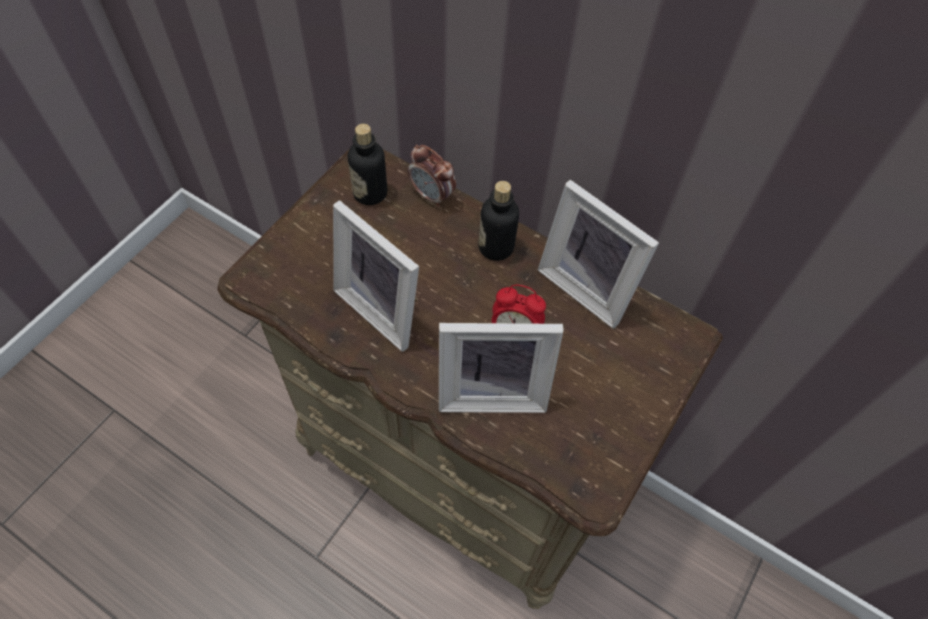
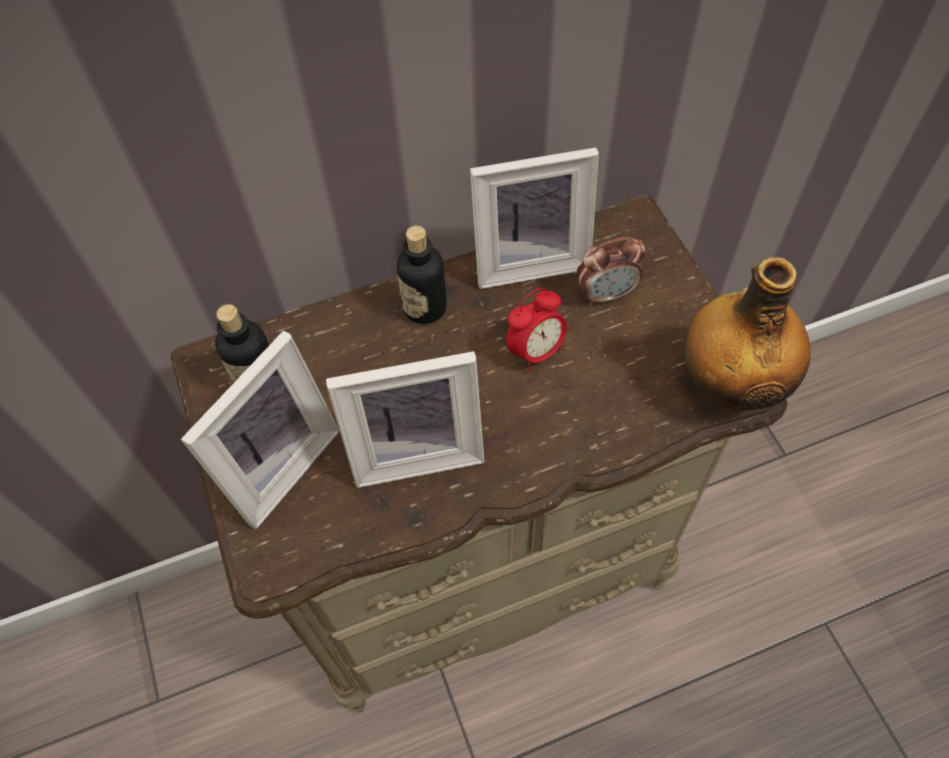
camera: 50 degrees left, 0 degrees up
(432, 195) = (313, 326): alarm clock -> alarm clock (606, 294)
(492, 390) = (584, 407): picture frame -> picture frame (277, 464)
(589, 480) = (731, 384): none -> bottle

